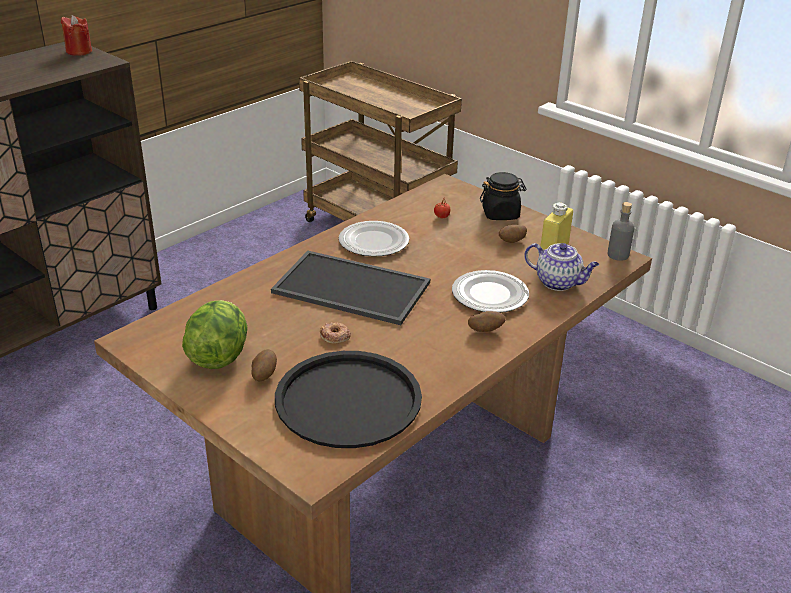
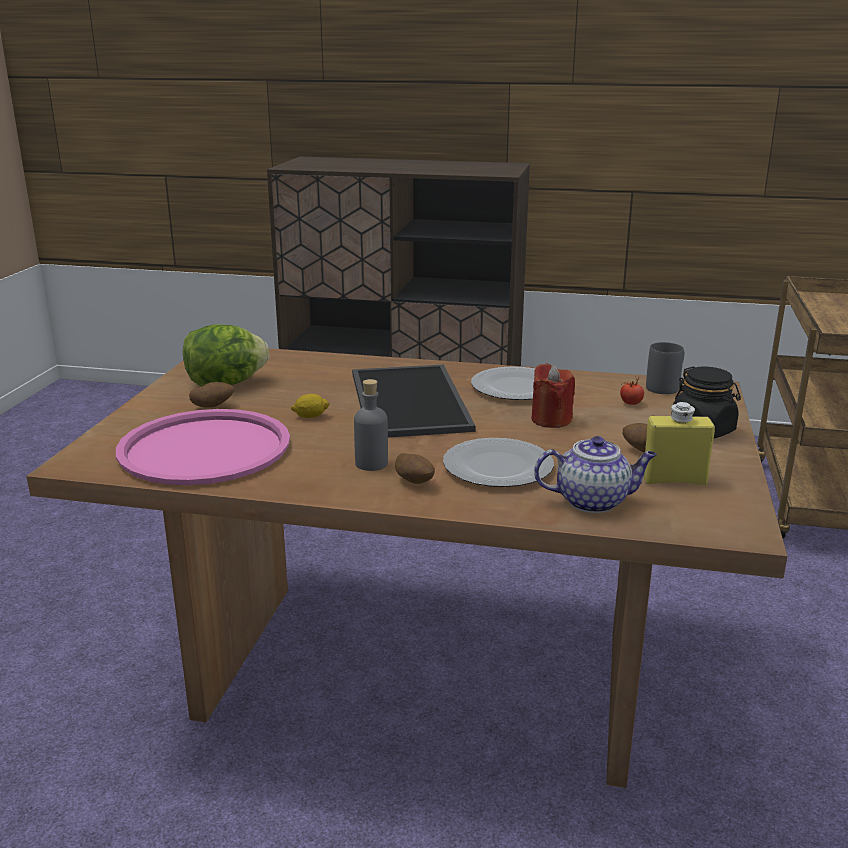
camera: 60 degrees right, 10 degrees down
(79, 51) = (506, 167): red candle -> red candle (551, 420)
(335, 336) = (310, 416): donut -> lemon
(348, 400) = (204, 449): black tray -> pink tray
(428, 195) = (666, 386): none -> grey mug
(559, 282) = (593, 501): teapot -> teapot turned 90 degrees counterclockwise
(618, 255) = (743, 526): grey bottle -> grey bottle (371, 463)

